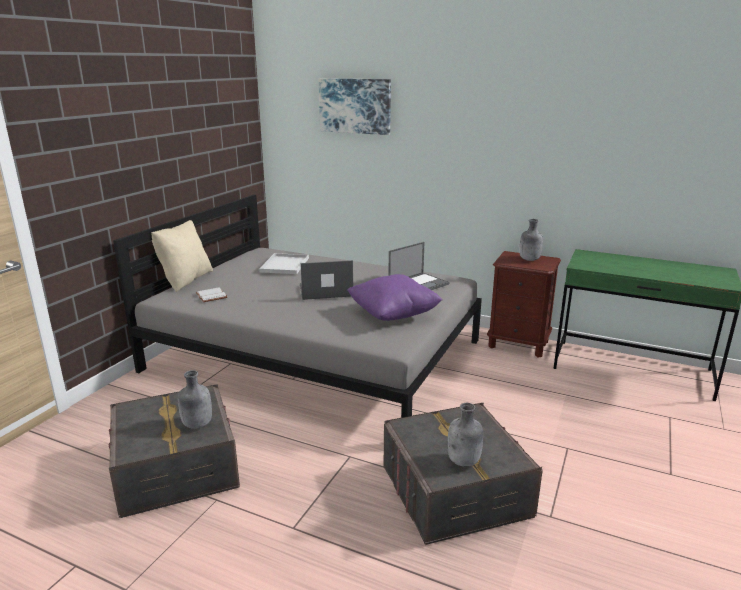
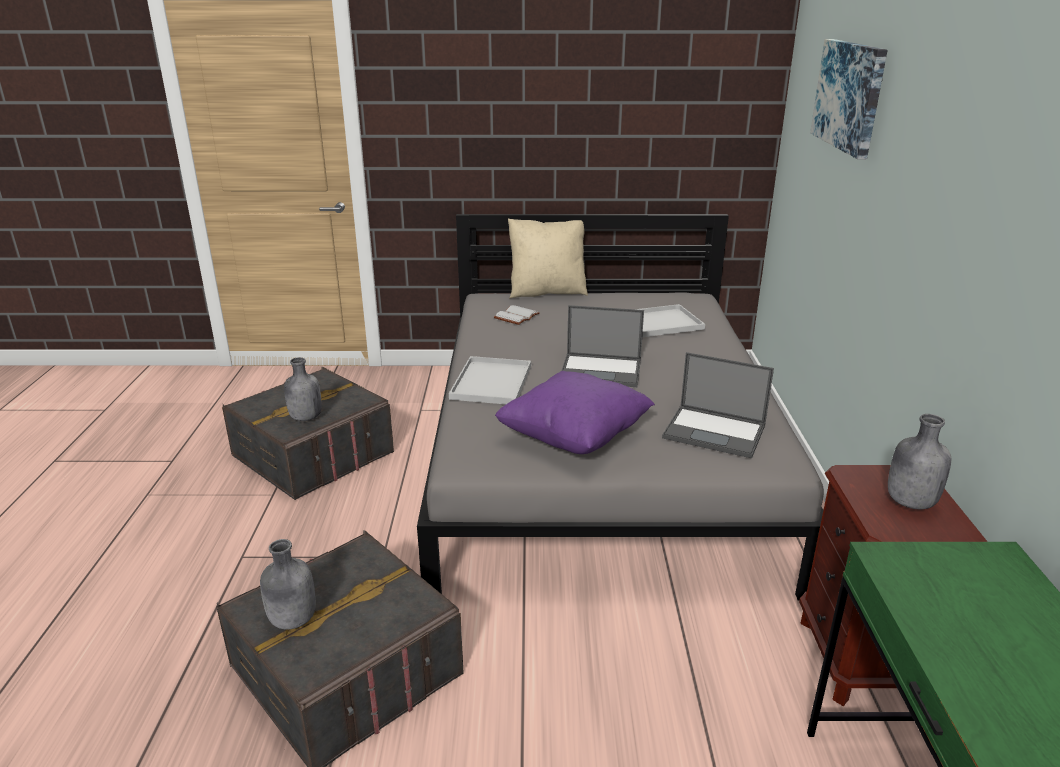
camera: 65 degrees right, 5 degrees up
(302, 321) = (492, 383): none -> white tray
(325, 291) = (602, 370): laptop -> laptop turned 135 degrees clockwise

